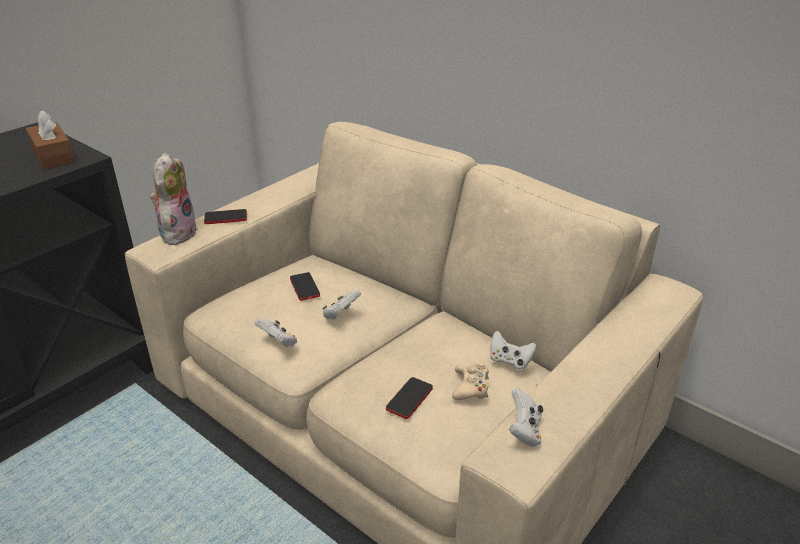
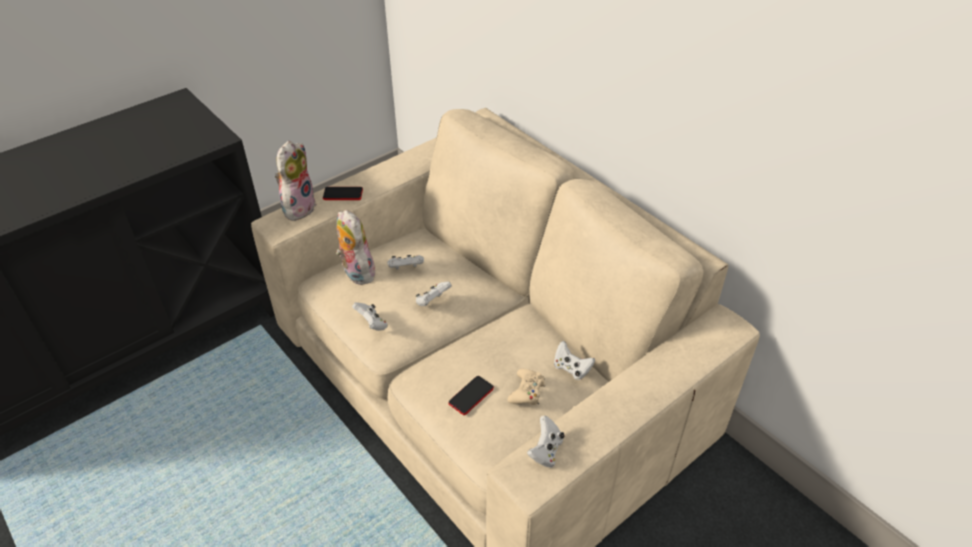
camera: 10 degrees right, 10 degrees up
(53, 156) = (193, 134): brown tissue box -> none
(249, 296) = (356, 273): none -> plush toy
(304, 287) = (406, 269): phone -> white game controller

